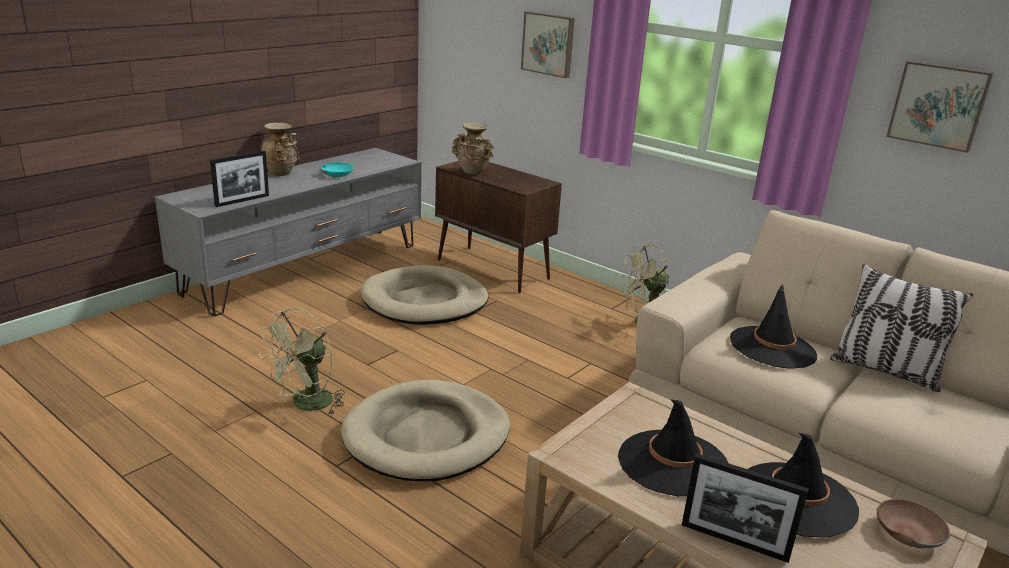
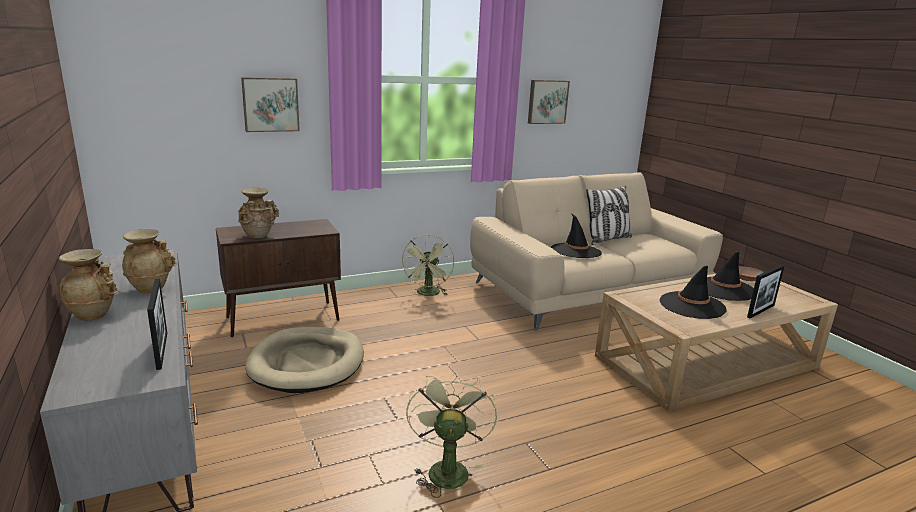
camera: 65 degrees left, 5 degrees down
(306, 405) = (446, 468): green fan -> green fan turned 150 degrees counterclockwise
(337, 174) = (150, 288): turquoise bowl -> beige vase
(427, 436) = (526, 414): beige dog bed -> none

